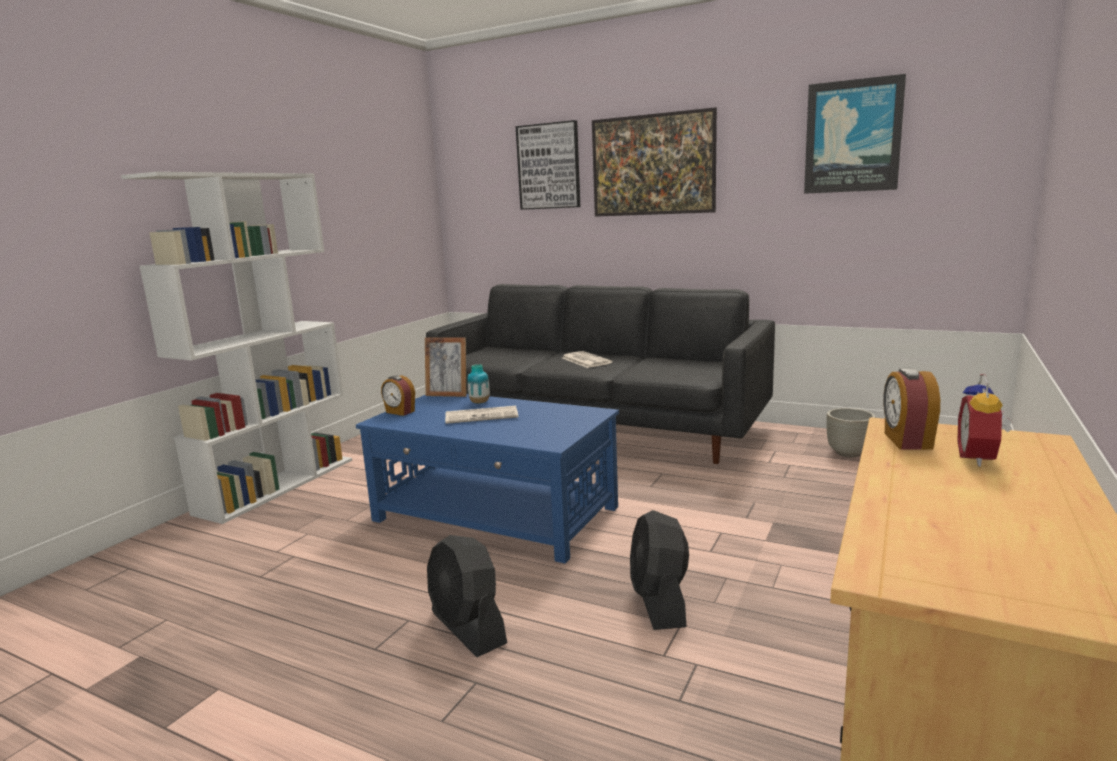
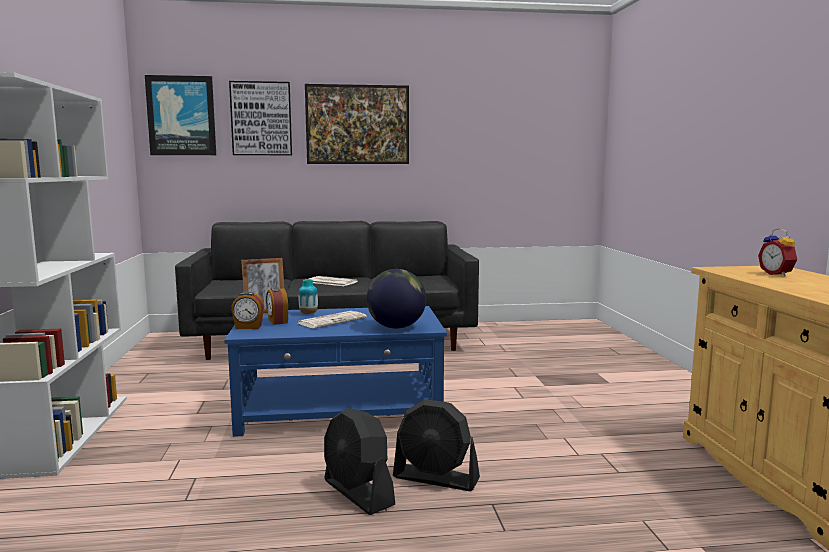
camera: 35 degrees left, 5 degrees down
(523, 436) = (396, 327): none -> globe
(659, 602) = (535, 430): black fan -> black fan (358, 493)
(848, 453) = (523, 333): grey planter -> none
(853, 136) = (502, 116): picture -> picture (181, 116)
(906, 441) = (734, 272): alarm clock -> alarm clock (277, 321)

